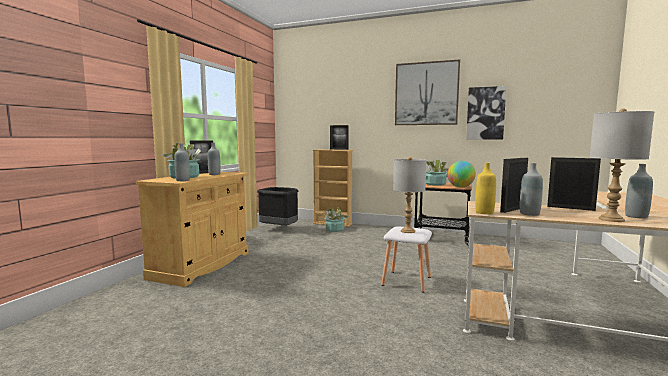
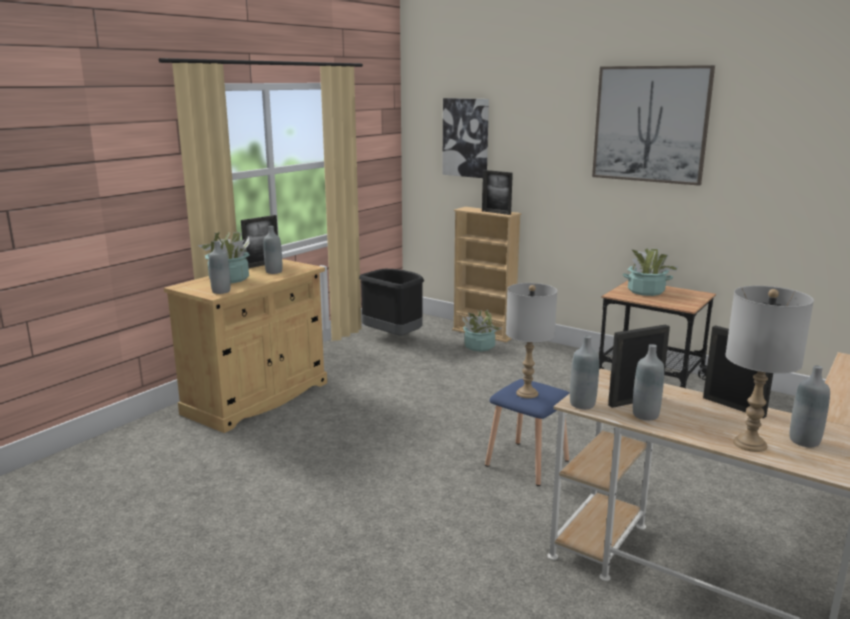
camera: 15 degrees right, 10 degrees up
(406, 281) = (527, 462): white stool -> blue stool
(460, 187) = (680, 304): globe -> none
(484, 212) = (582, 404): yellow bottle -> grey bottle
(485, 113) = (753, 169): picture -> picture (466, 137)

